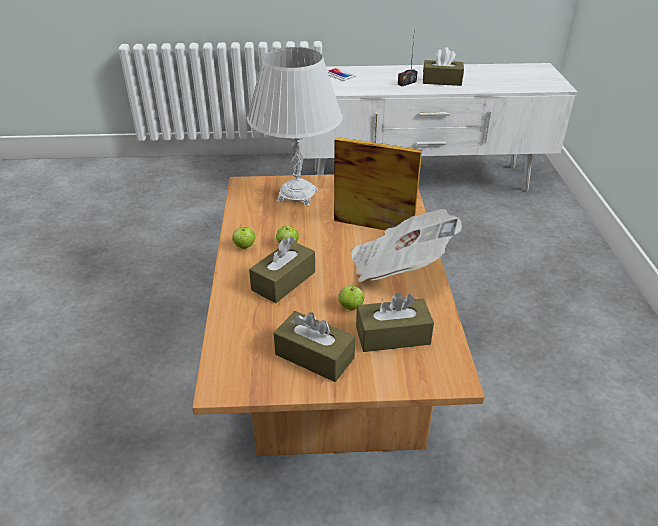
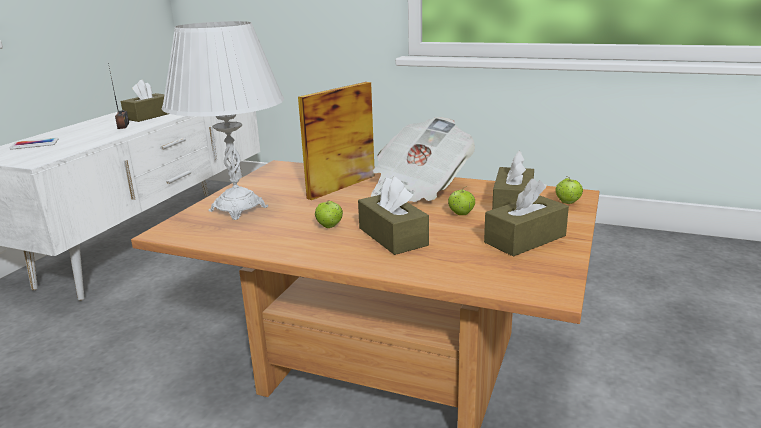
camera: 65 degrees left, 15 degrees down
(244, 246) = (304, 248): apple -> apple (567, 202)

